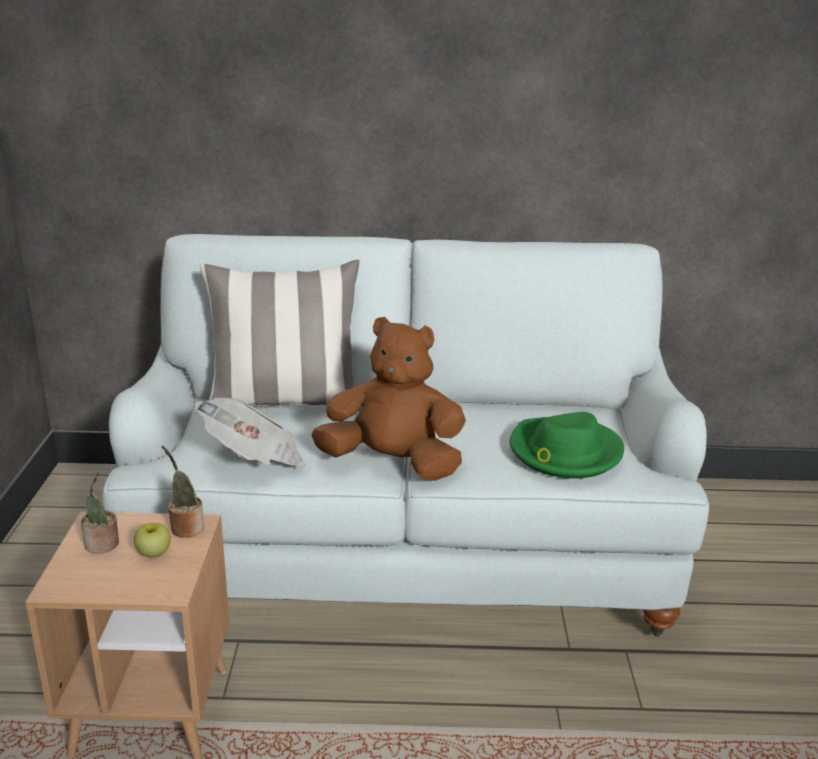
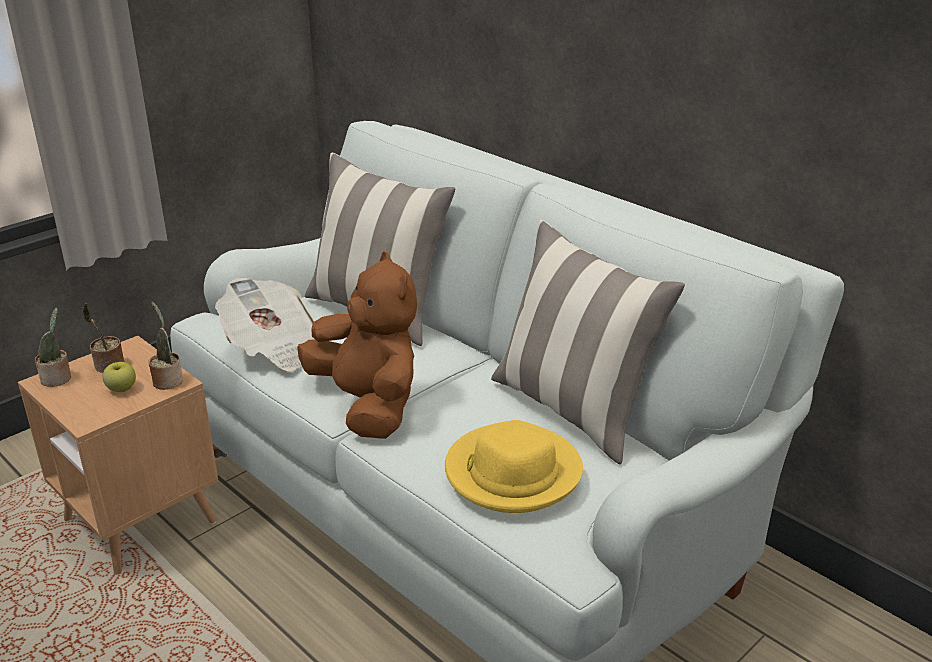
camera: 45 degrees right, 5 degrees up
(69, 578) = (58, 379): none -> potted plant
(526, 405) = (573, 410): none -> pillow
(564, 452) = (512, 473): green hat -> yellow hat

